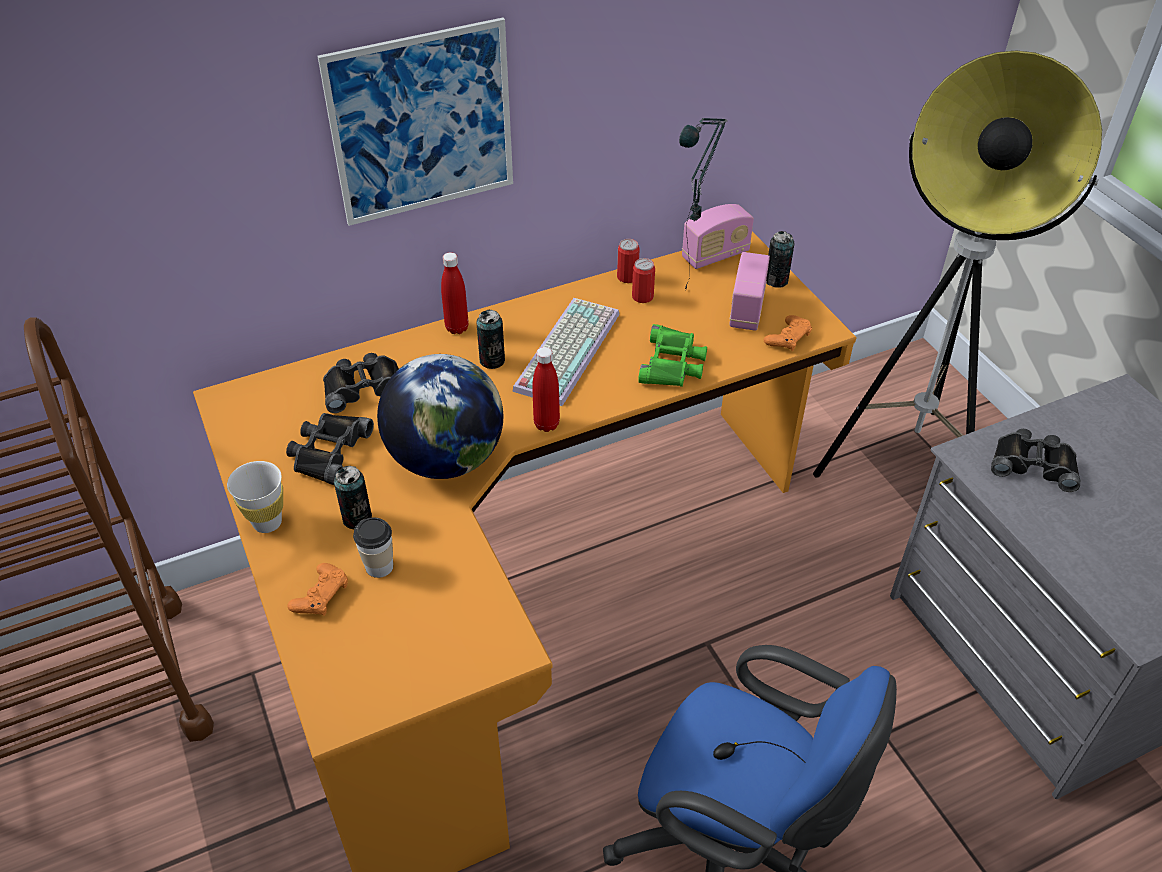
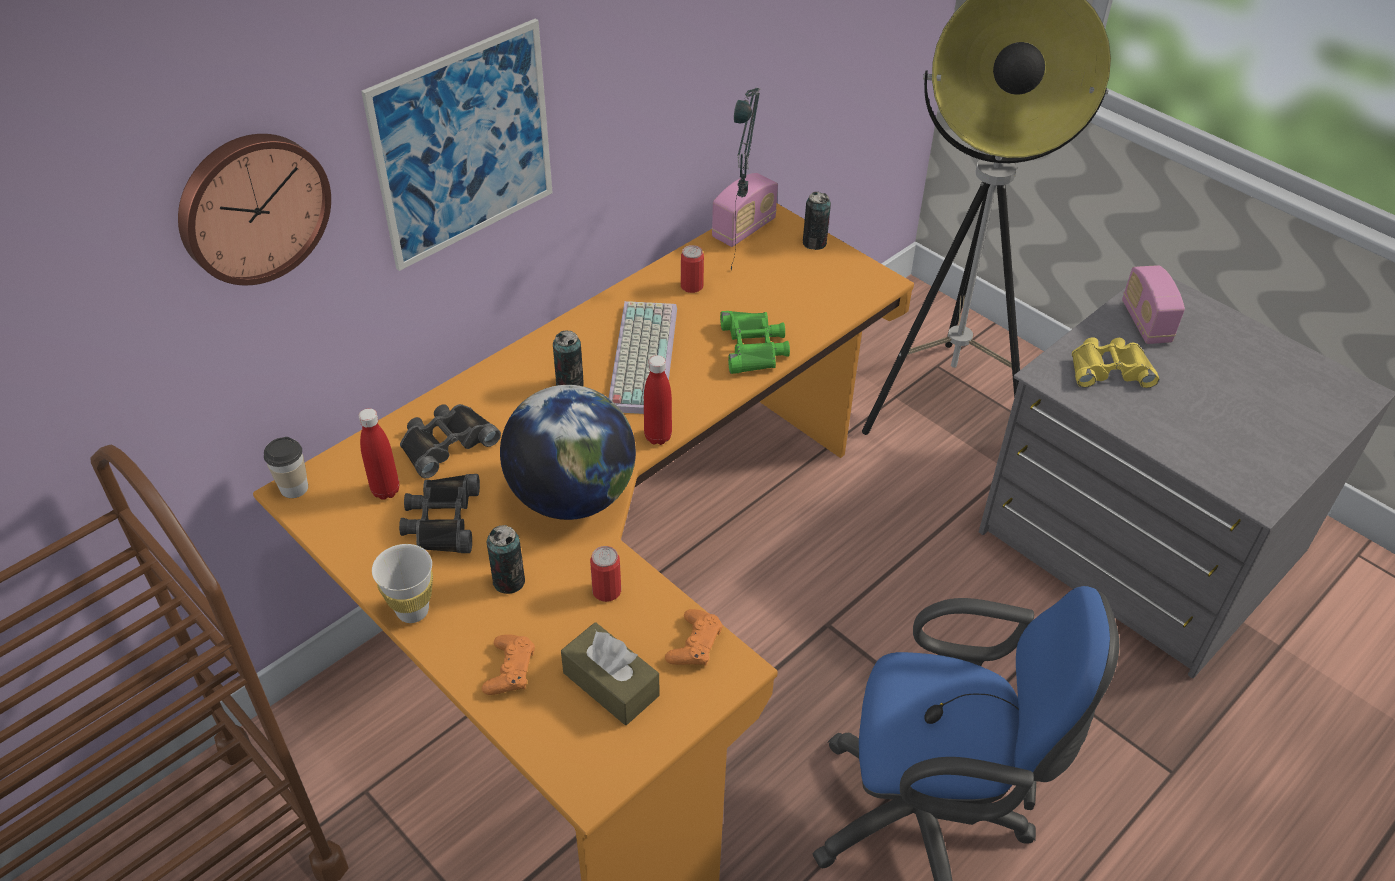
camera: 20 degrees left, 0 degrees up
(205, 141) = (252, 206): none -> wall clock
(379, 566) = (557, 623): cup -> cup (294, 488)
(399, 632) = (611, 684): none -> brown tissue box
(457, 328) = (515, 359): red bottle -> red bottle (386, 491)
(627, 277) = (667, 269): can -> can (606, 591)
(746, 309) = (799, 278): radio -> radio (1145, 323)
(788, 338) = (852, 297): orange game controller -> orange game controller (694, 644)
(1033, 464) = (1109, 369): black binoculars -> yellow binoculars

